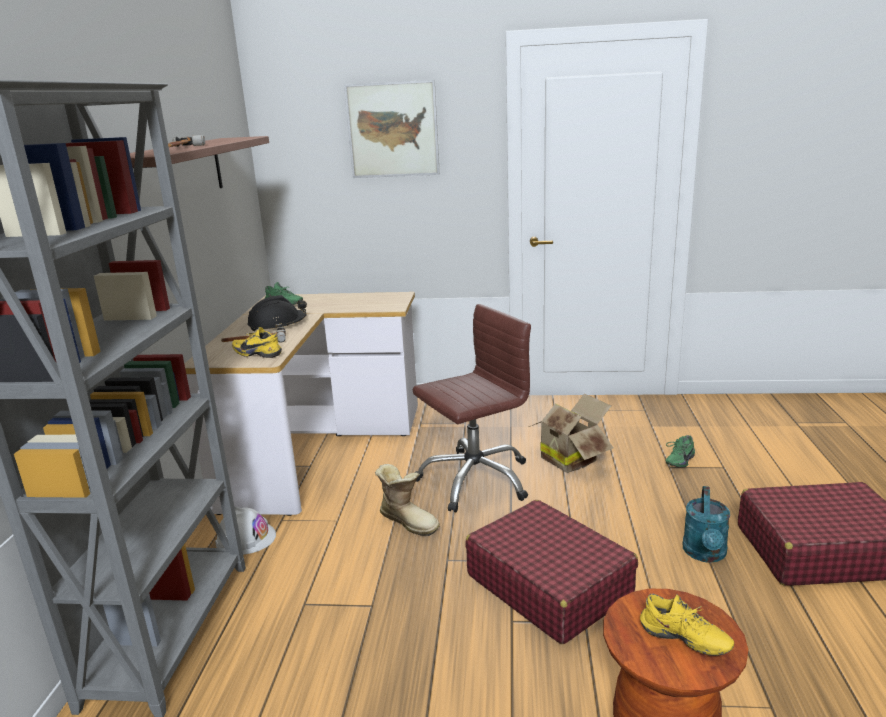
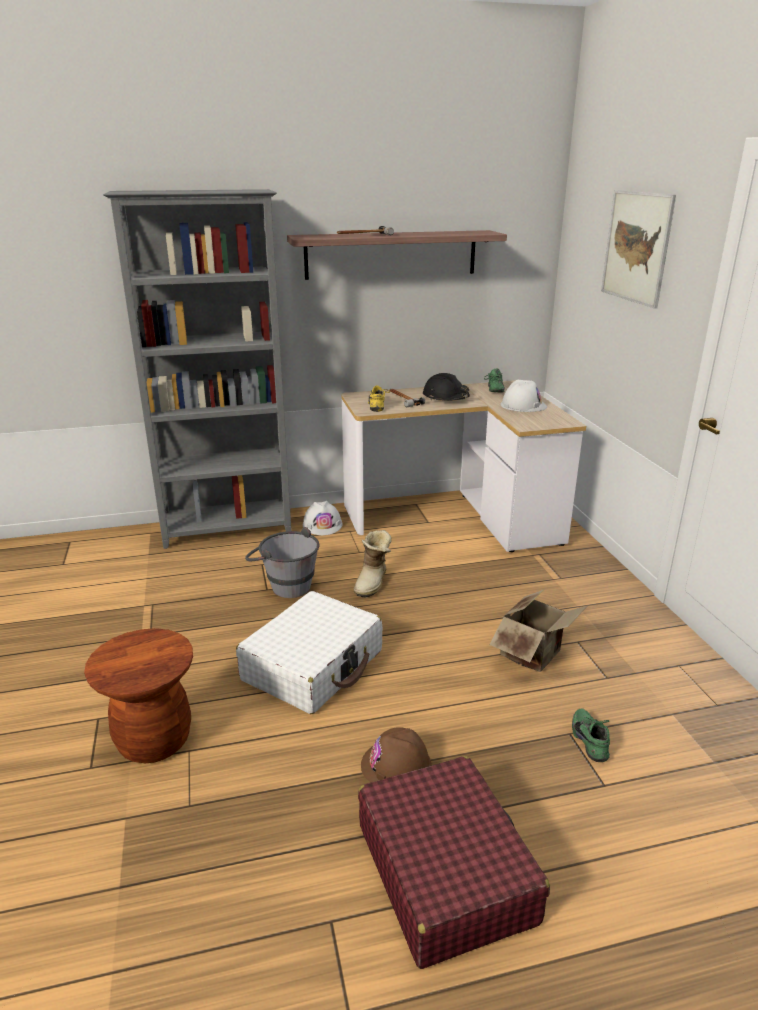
camera: 70 degrees right, 5 degrees up
(341, 301) = (523, 405): none -> white hard hat
(371, 588) = (284, 585): none -> grey bucket
(474, 479) = (455, 602): brown office chair -> none
(548, 585) = (313, 665): red suitcase -> white suitcase
(678, 460) = (591, 741): green shoe -> green shoe turned 60 degrees clockwise
(683, 642) = (130, 662): yellow shoe -> none
(705, 554) = (396, 765): turquoise watering can -> brown hard hat

